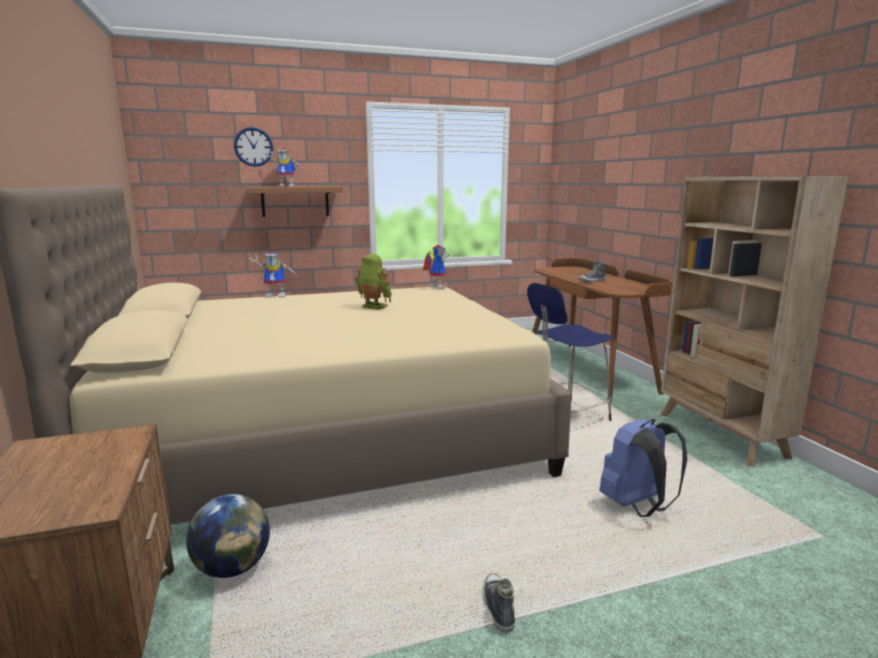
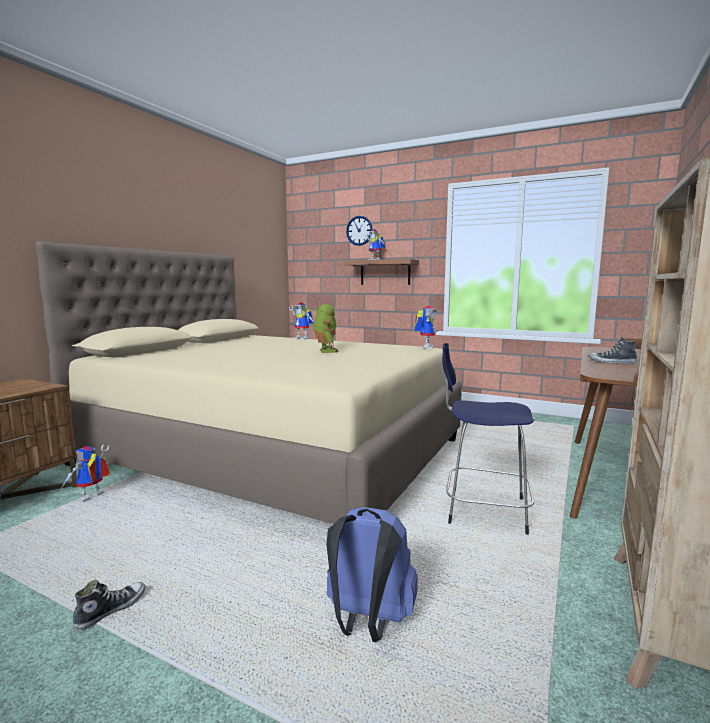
camera: 45 degrees right, 5 degrees down
(233, 568) = (91, 498): globe -> toy robot

